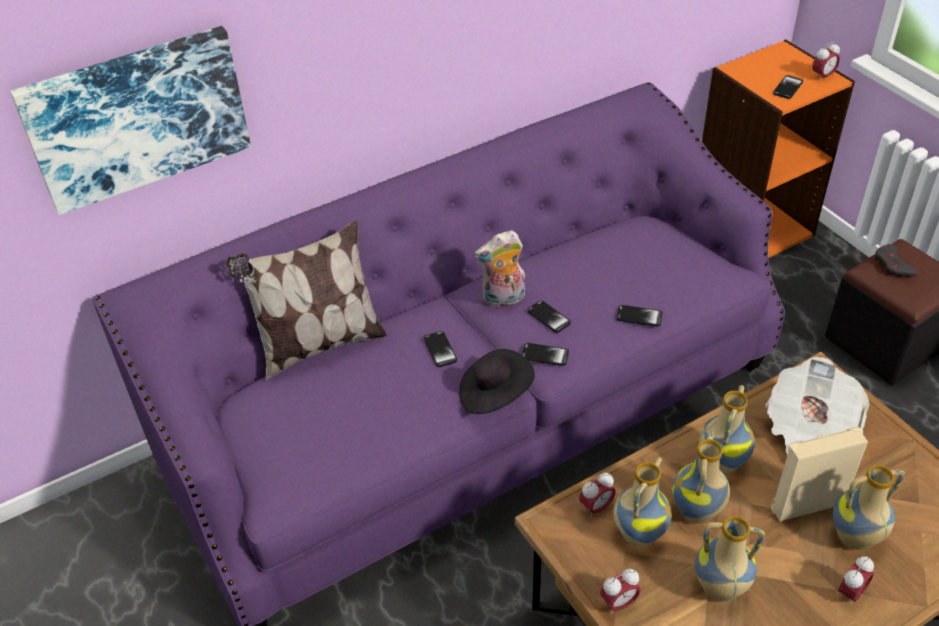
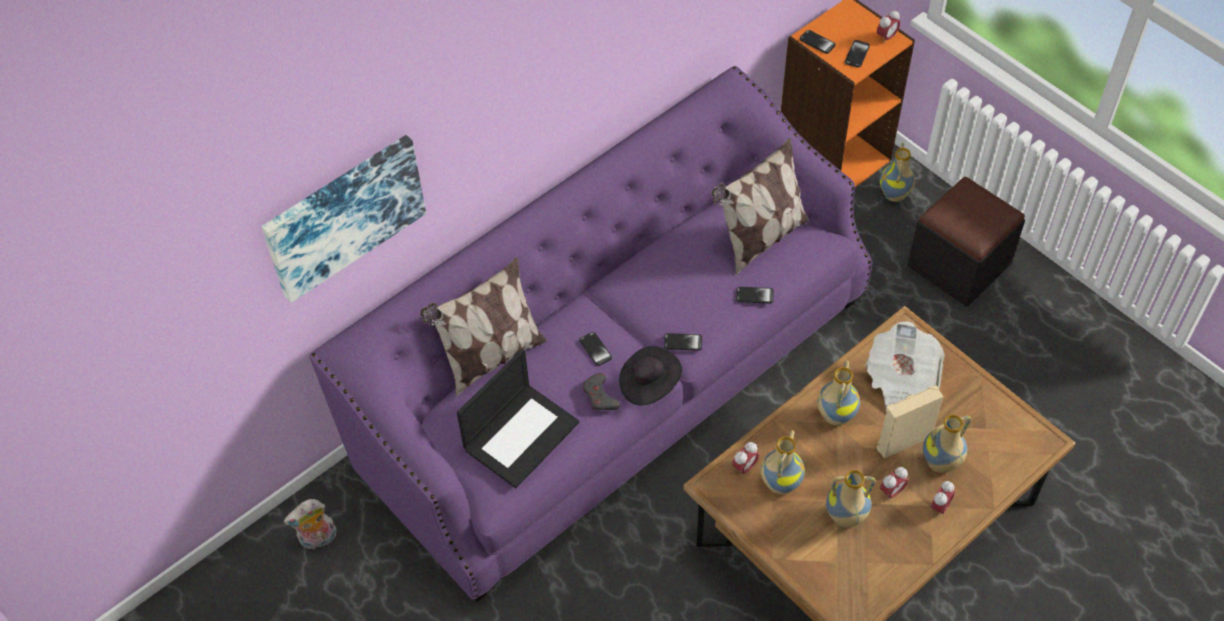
camera: 10 degrees left, 10 degrees up
(327, 429) = (521, 434): none -> laptop
(503, 299) = (637, 292): plush toy -> plush toy (318, 540)
(548, 317) = (680, 306): phone -> phone (817, 42)
(618, 603) = (773, 540): alarm clock -> alarm clock (891, 492)
(654, 261) = (759, 239): none -> pillow
(698, 512) = (822, 460): vase -> vase (895, 195)
(893, 265) = (959, 206): grey game controller -> grey game controller (600, 396)

